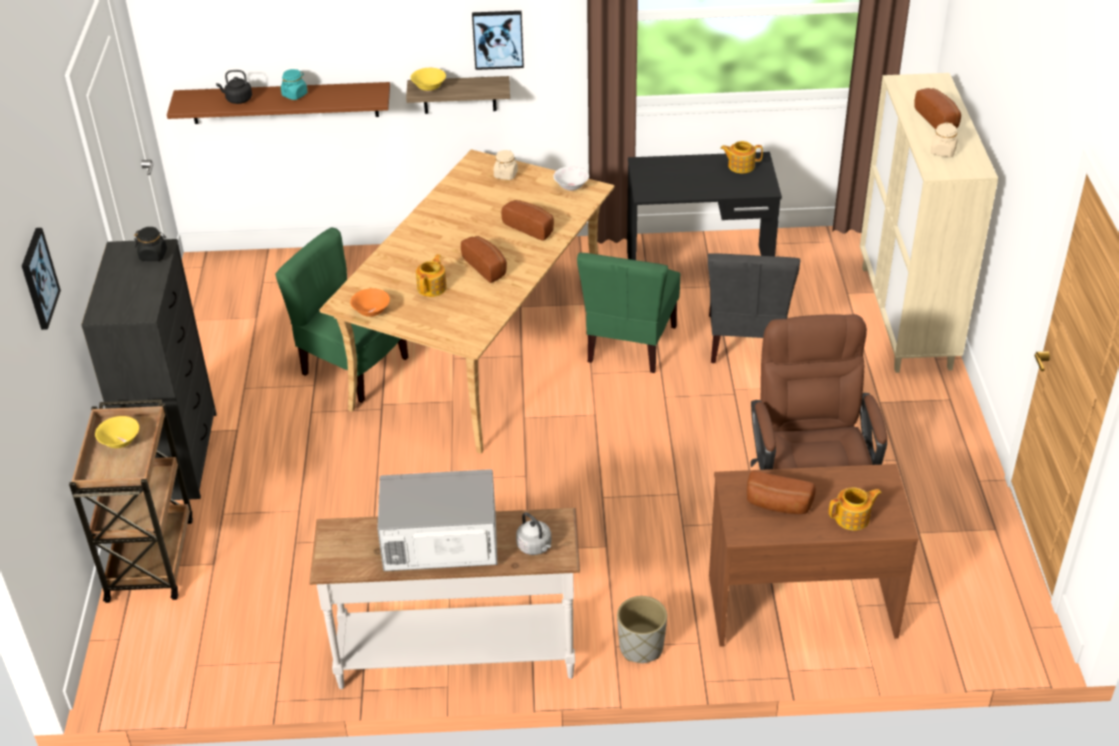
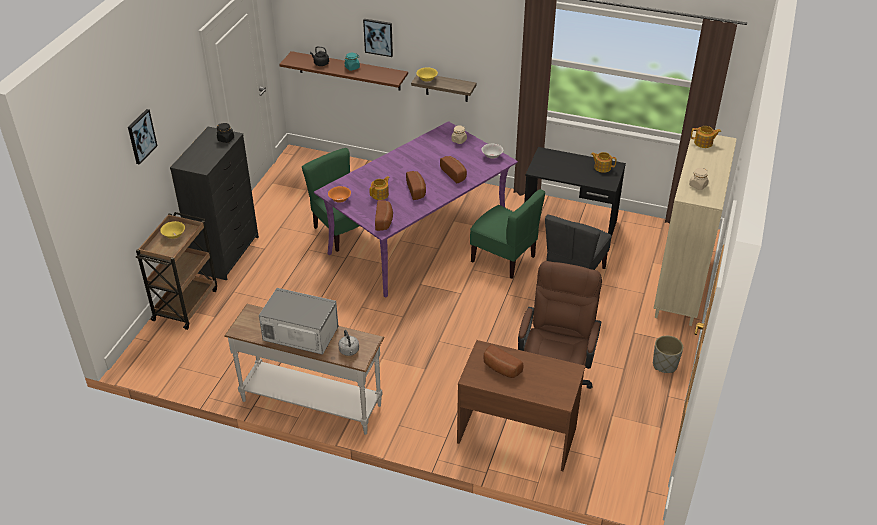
camera: 20 degrees right, 0 degrees up
(481, 347) = (418, 238): beige dining table -> purple dining table
(498, 39) = (471, 59): picture -> picture (378, 37)
(630, 344) = (504, 258): green chair -> green chair turned 90 degrees counterclockwise
(641, 647) = (413, 430): grey planter -> grey planter (665, 365)
(853, 518) = (539, 388): teapot -> teapot (703, 143)
(939, 120) = (709, 165): bread -> bread (384, 221)

